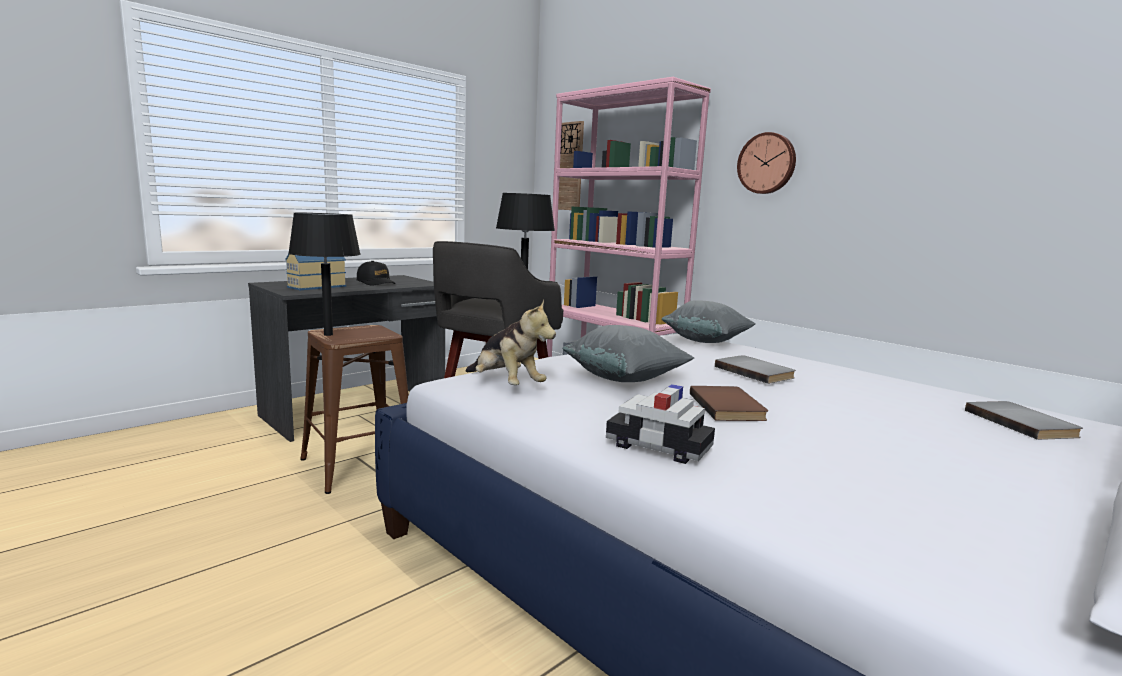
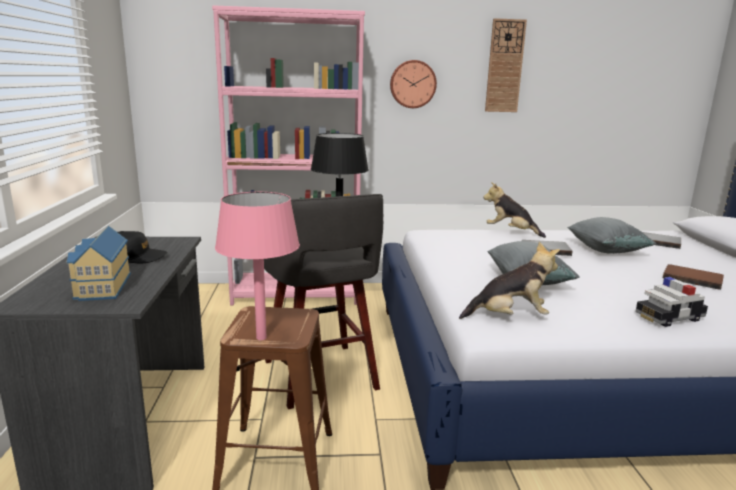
camera: 50 degrees left, 5 degrees up
(328, 334) = (261, 338): black table lamp -> pink table lamp
(570, 166) = (189, 77): wall clock -> wall clock (504, 66)
(706, 341) = (454, 233): grey pillow -> grey pillow (606, 251)
(729, 407) = (605, 278): brown book -> brown book (692, 278)
(787, 357) = (511, 232): none -> plush toy

